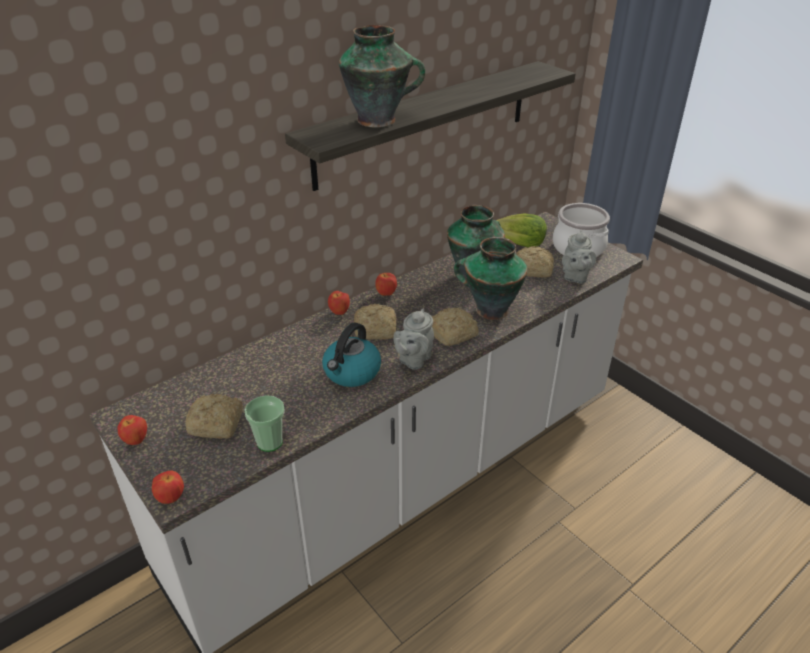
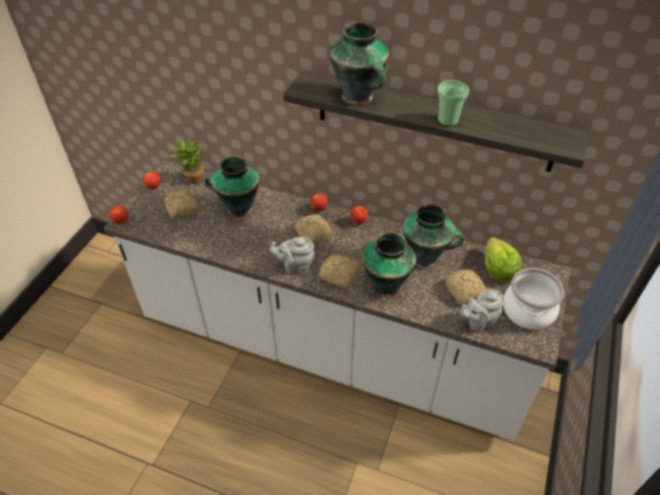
camera: 60 degrees right, 10 degrees up
(164, 396) = (191, 178): none -> potted plant
(269, 442) = (180, 237): cup -> cup (448, 120)
(271, 372) = (238, 208): none -> vase
(352, 372) = (262, 243): kettle -> none

